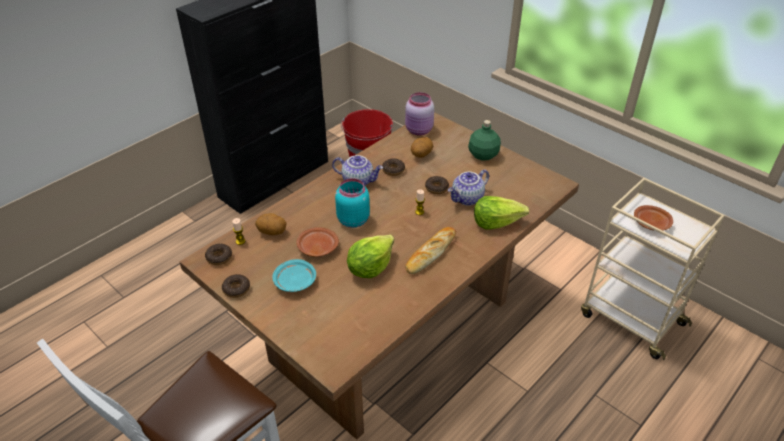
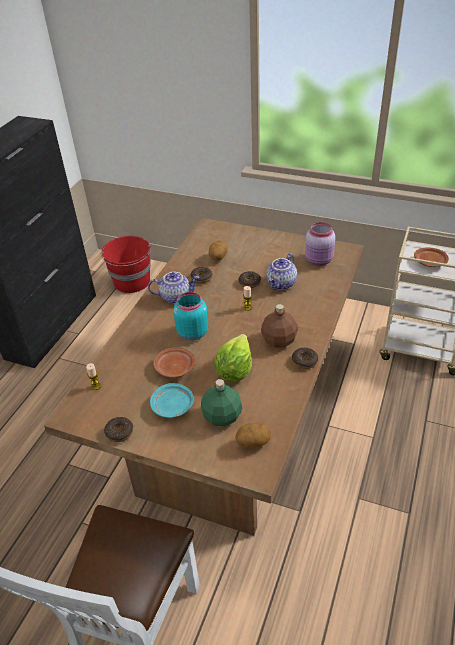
camera: 20 degrees left, 0 degrees up
(219, 257) = (83, 408): donut -> donut (304, 361)
(272, 232) = (122, 367): potato -> potato (253, 443)
(419, 130) = (203, 237): pink jar -> pink jar (319, 260)
(430, 253) = (279, 340): bread -> brown bottle
(483, 155) = (272, 243): green bottle -> green bottle (222, 417)
(496, 222) = (318, 296): lettuce -> none

